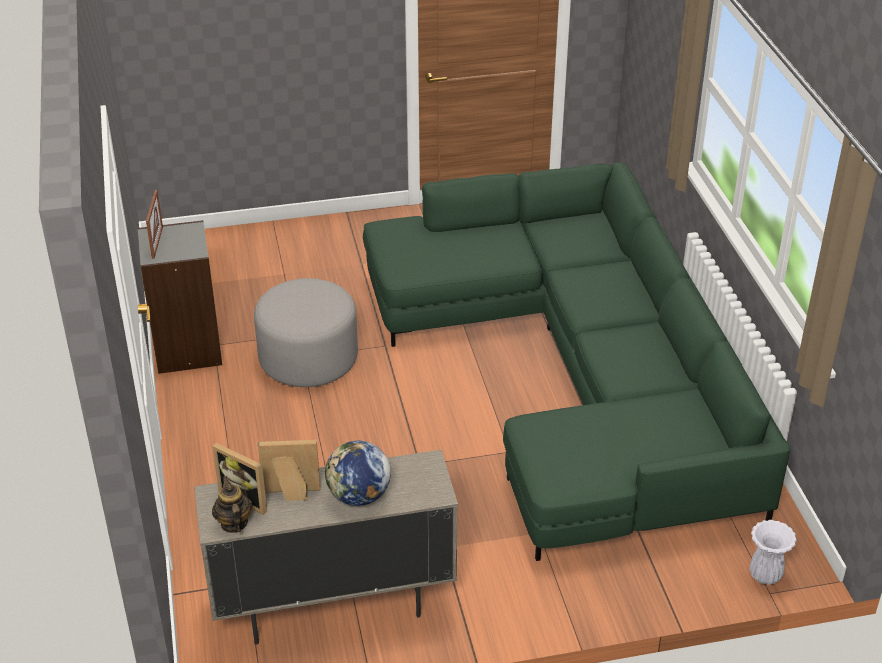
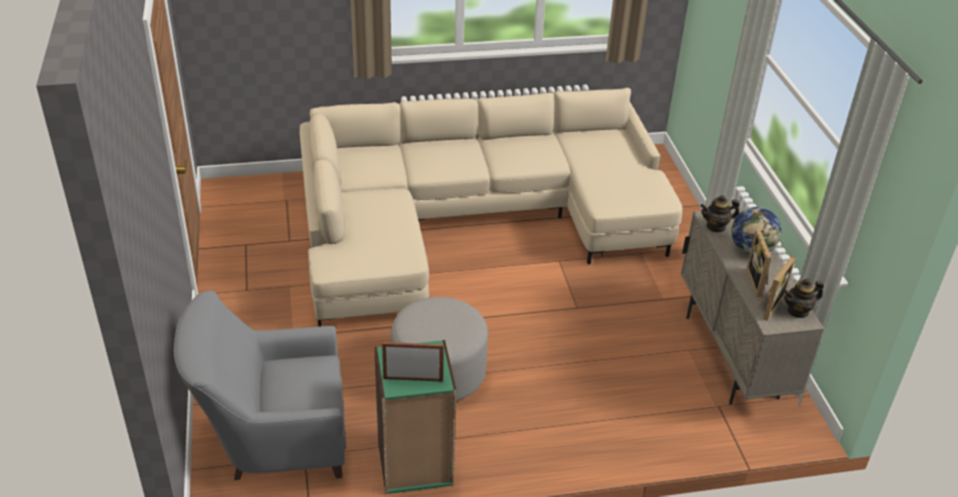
camera: 90 degrees left, 0 degrees up
(187, 349) = (415, 464): grey bookcase -> green bookcase
(225, 267) = (273, 441): none -> grey armchair
(408, 467) = (716, 226): none -> teapot
(577, 375) = (470, 221): green sofa -> beige sofa
(765, 576) = (664, 167): white vase -> none

